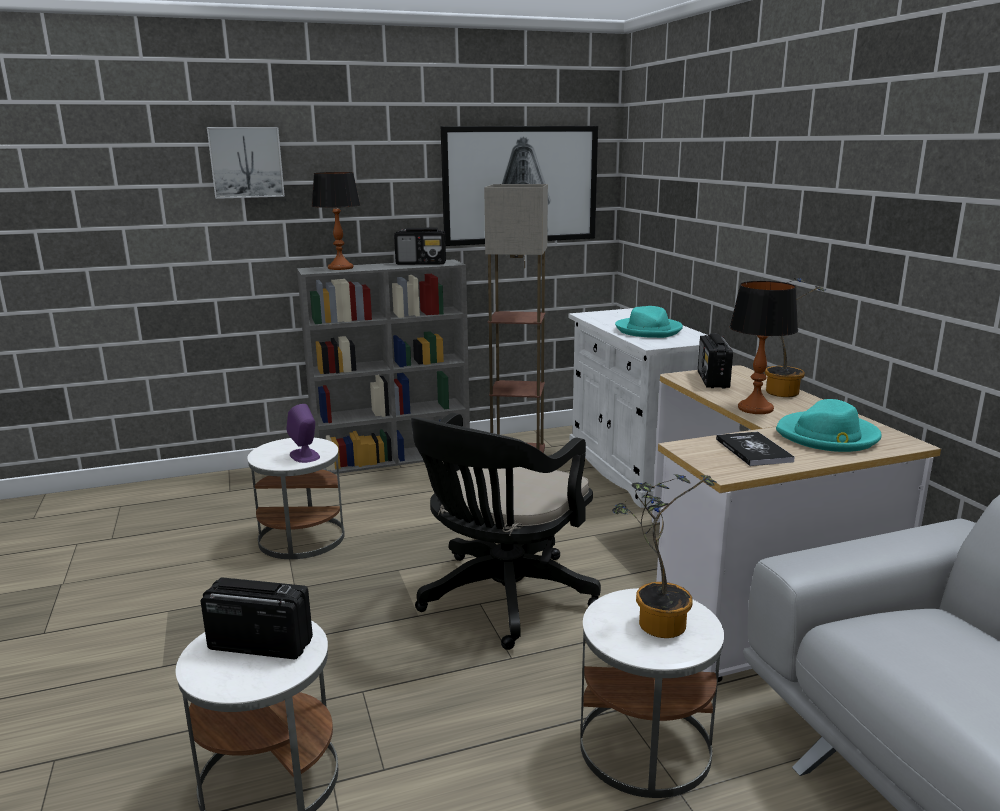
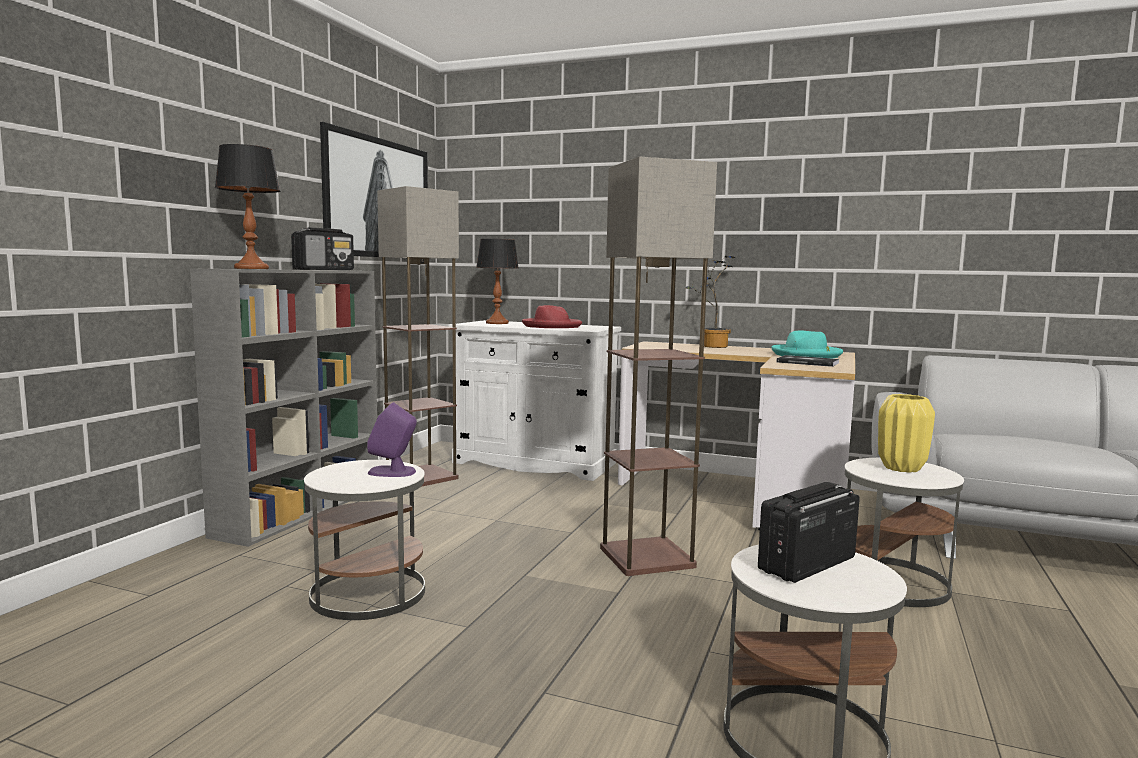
camera: 50 degrees left, 10 degrees down
(246, 162) = (126, 115): picture -> none
(502, 600) = (646, 558): black office chair -> floor lamp
(649, 330) = (551, 326): turquoise hat -> red hat
(656, 621) = (902, 468): potted plant -> yellow vase
(713, 380) = (661, 346): radio -> none
(755, 408) = (734, 352): table lamp -> table lamp (497, 323)

